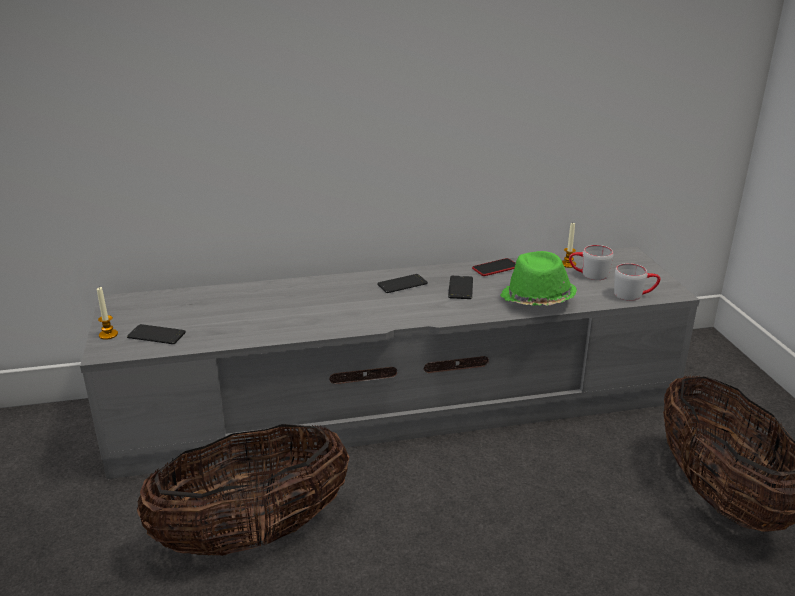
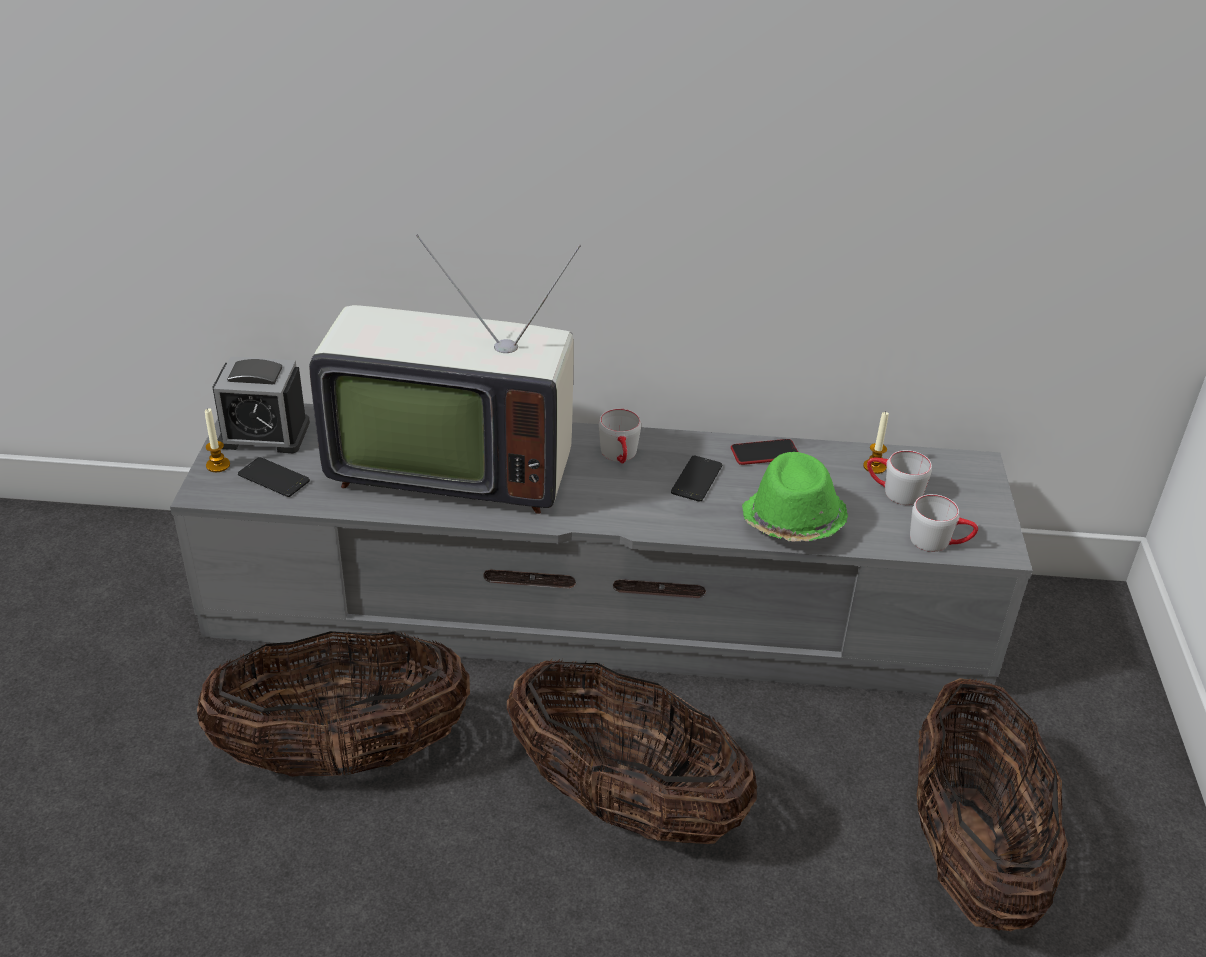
camera: 15 degrees right, 10 degrees up
(136, 311) = (264, 434): none -> alarm clock
(286, 308) = (449, 466): none -> television
(402, 284) = (620, 456): phone -> grey mug
(478, 518) = (624, 803): none -> basket

